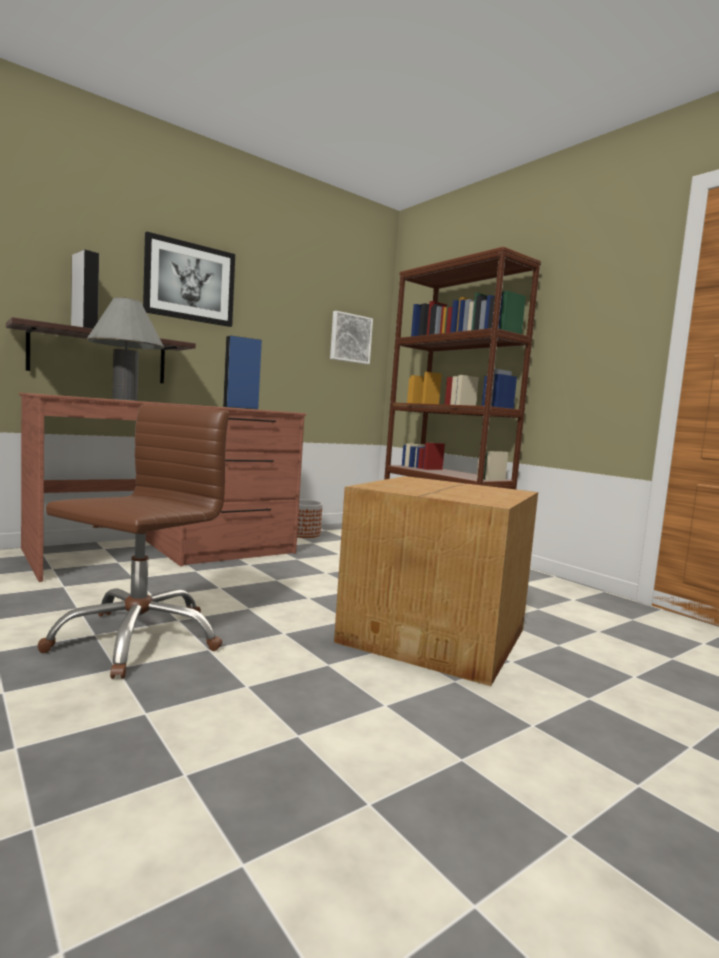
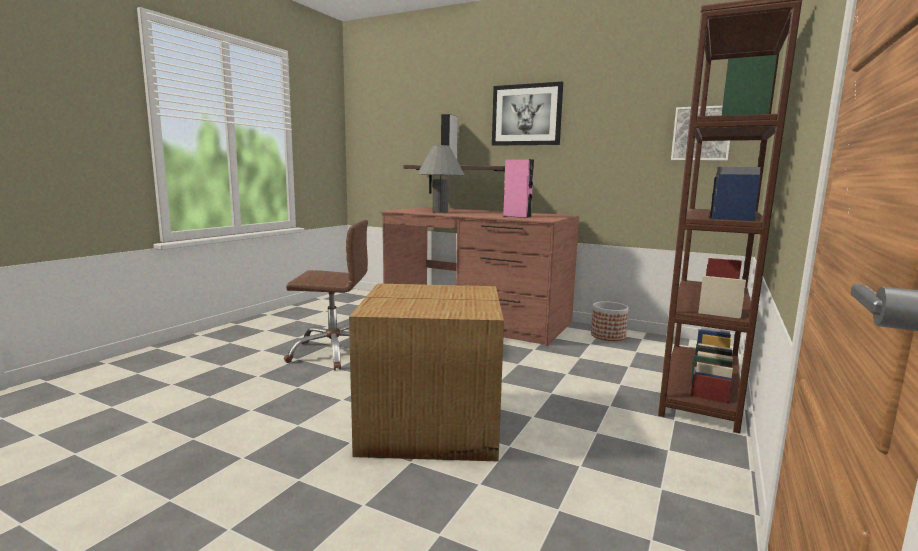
camera: 65 degrees right, 5 degrees up
(240, 408) = (517, 216): blue speaker -> pink speaker

